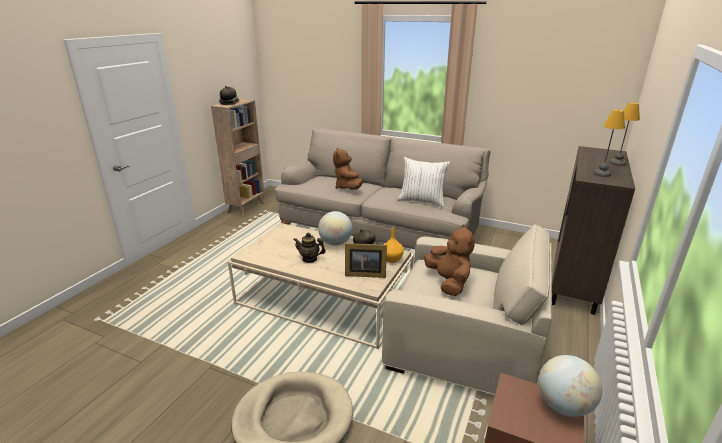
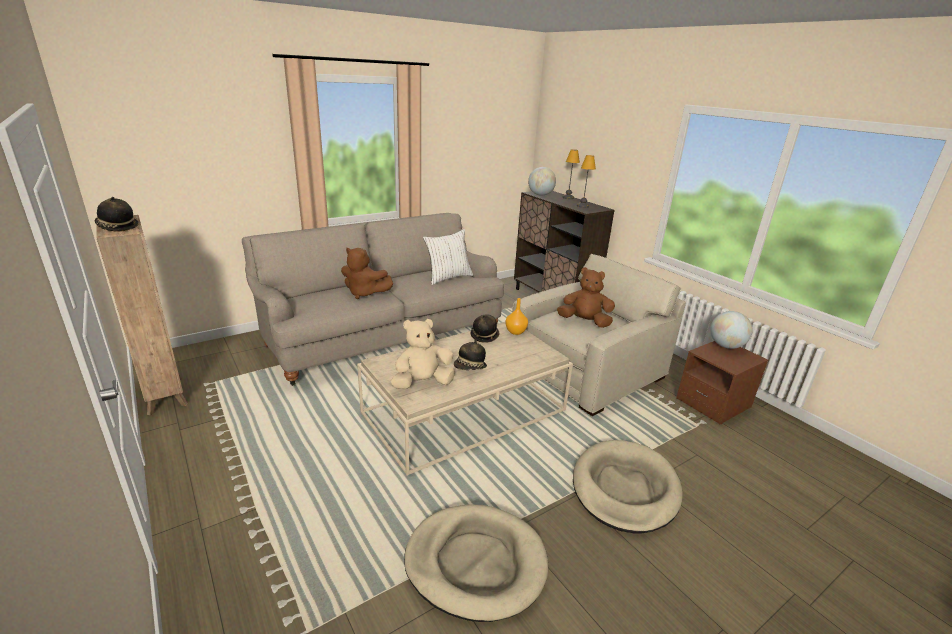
camera: 60 degrees left, 0 degrees up
(169, 360) = (475, 563): none -> beige dog bed
(271, 250) = (422, 383): none -> beige plush toy
(309, 259) = (470, 368): teapot -> hat
(335, 243) = (453, 345): globe -> globe (540, 195)
(364, 273) = (526, 351): picture frame -> none

